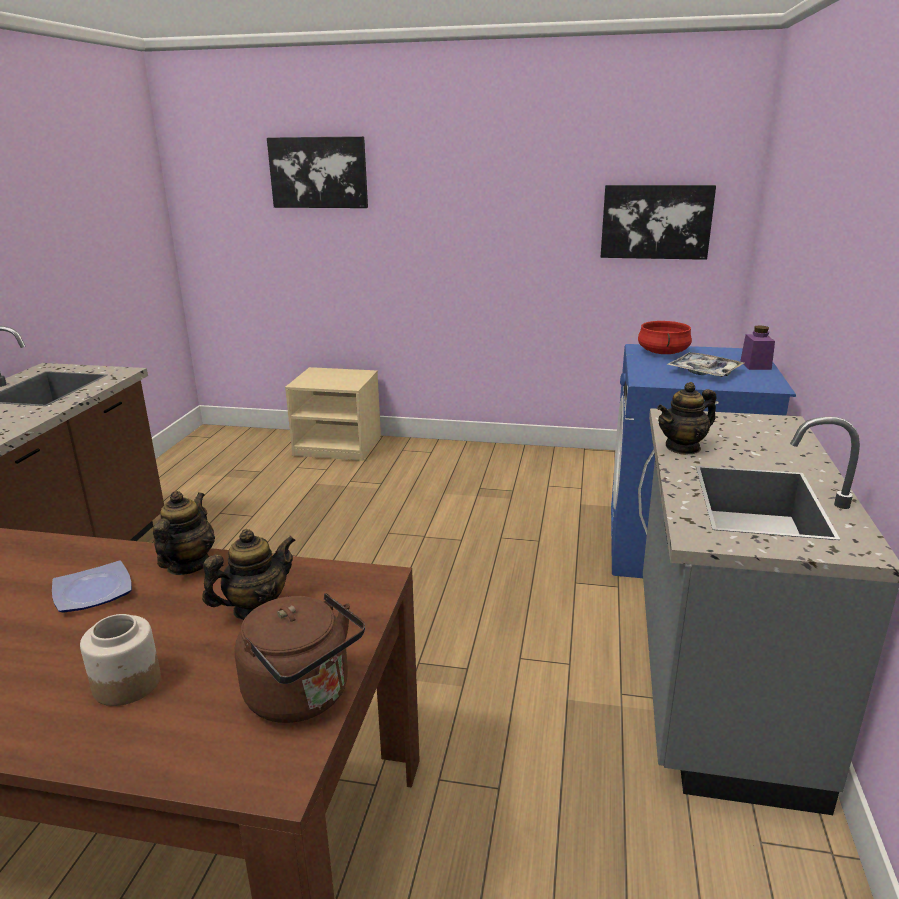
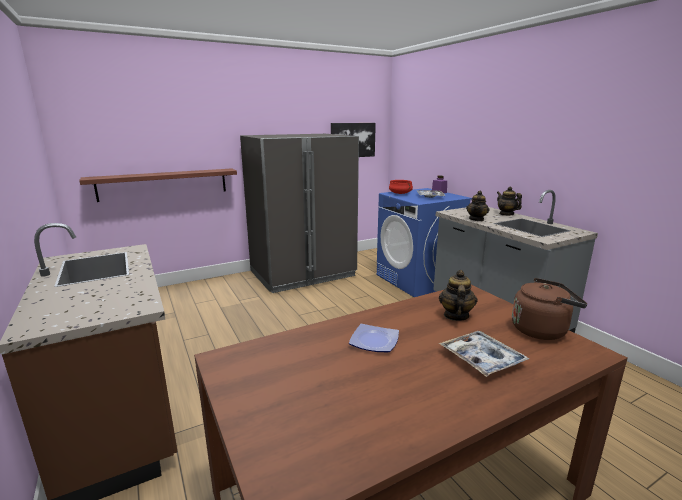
camera: 40 degrees left, 5 degrees down
(126, 684) = (481, 359): jar -> tray
(188, 565) = (387, 315): teapot -> teapot (506, 214)
(304, 278) = (164, 184): none -> shelf
(318, 172) = (172, 116): picture -> none
(339, 446) = (204, 287): beige nightstand -> none
(492, 468) = (303, 274): none -> grey fridge

